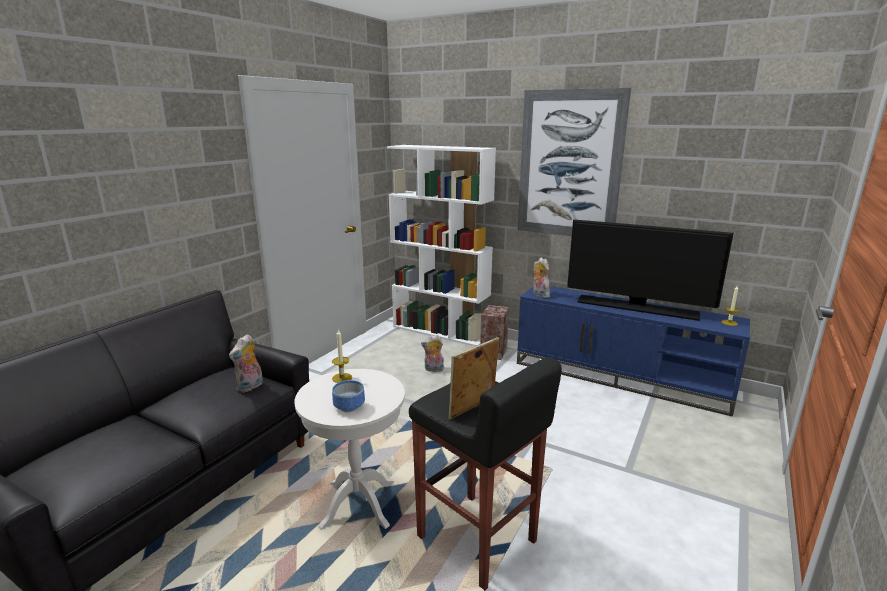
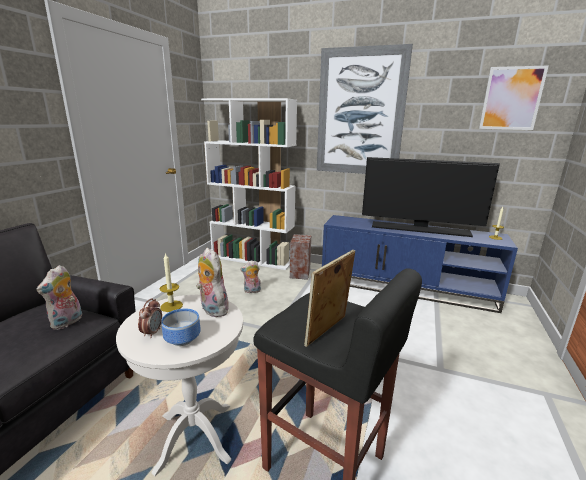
camera: 10 degrees left, 0 degrees up
(324, 399) = (152, 333): none -> alarm clock
(539, 295) = (339, 223): plush toy -> plush toy (212, 309)
(752, 154) = (511, 98): none -> picture

